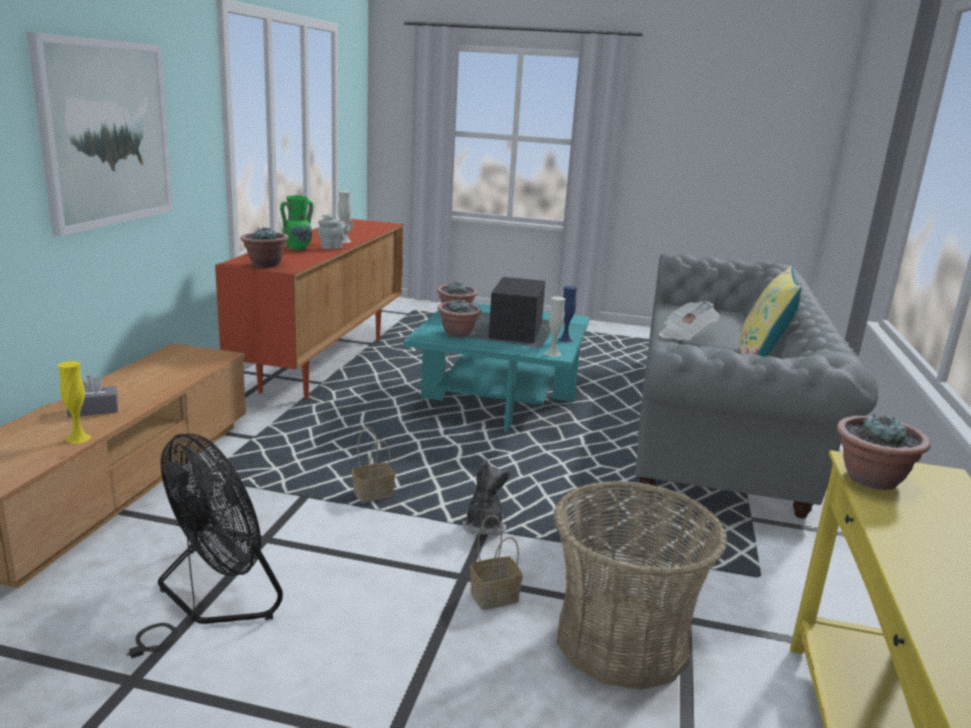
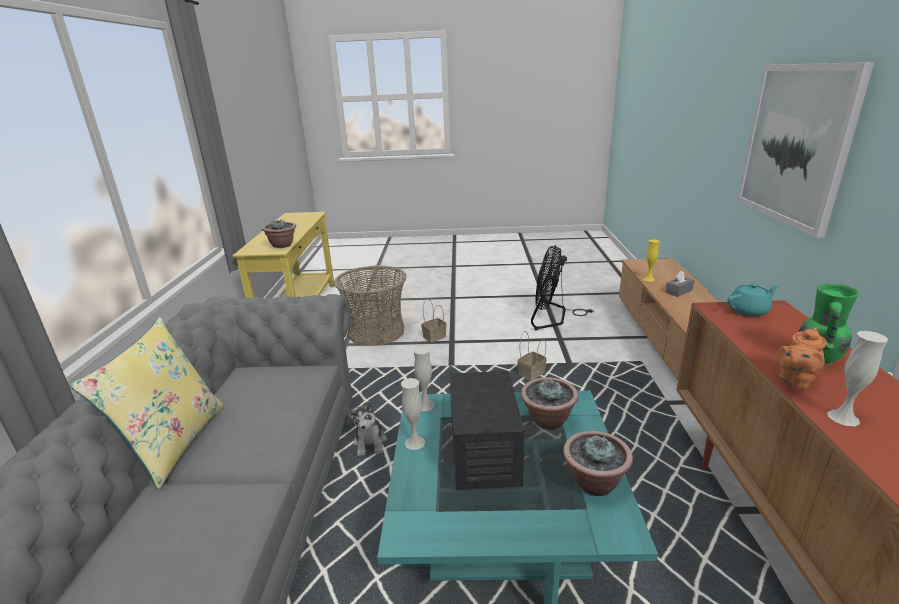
camera: 170 degrees right, 5 degrees up
(202, 598) = (553, 315): black fan -> black fan turned 75 degrees clockwise
(265, 265) = (749, 311): potted plant -> turquoise teapot
(334, 248) = (794, 380): grey teapot -> orange teapot
(484, 526) = (452, 368): plush toy -> plush toy (370, 442)
(565, 340) = (415, 442): blue vase -> white vase
(685, 335) = (231, 500): newspaper -> none

